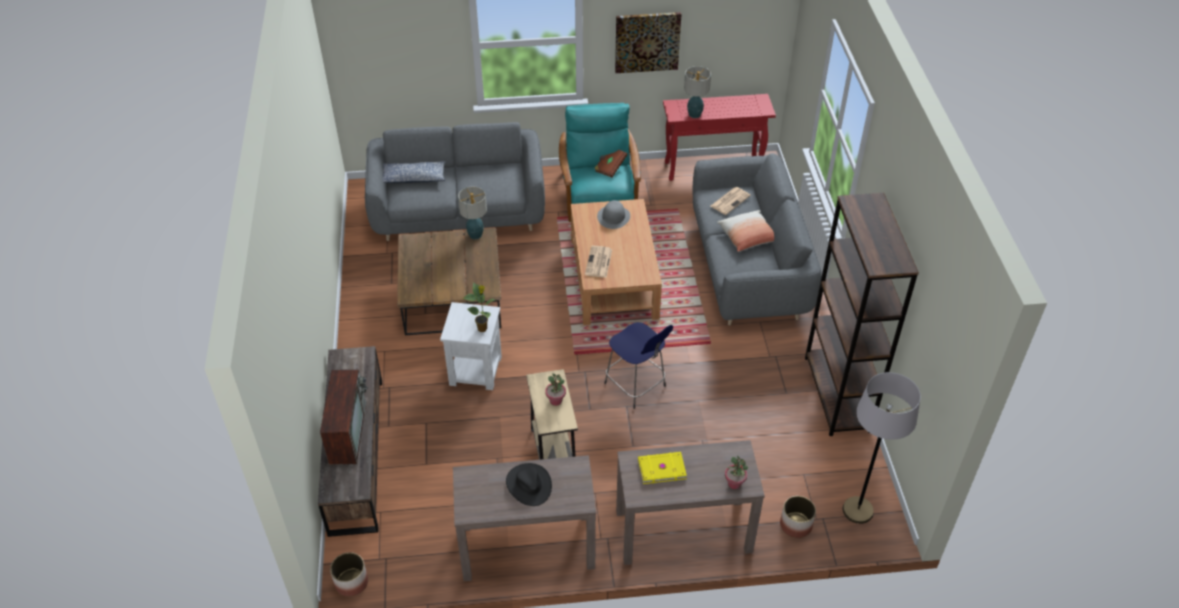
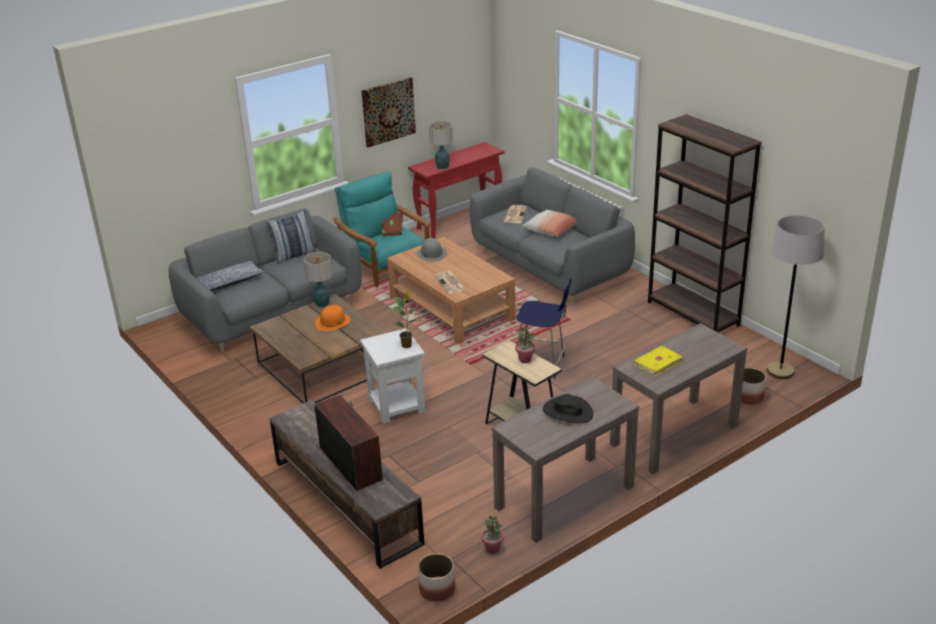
camera: 30 degrees left, 15 degrees down
(466, 261) = (332, 322): none -> orange hat
(491, 167) = (294, 255): none -> pillow
(734, 483) = (719, 350): potted plant -> potted plant (492, 549)

